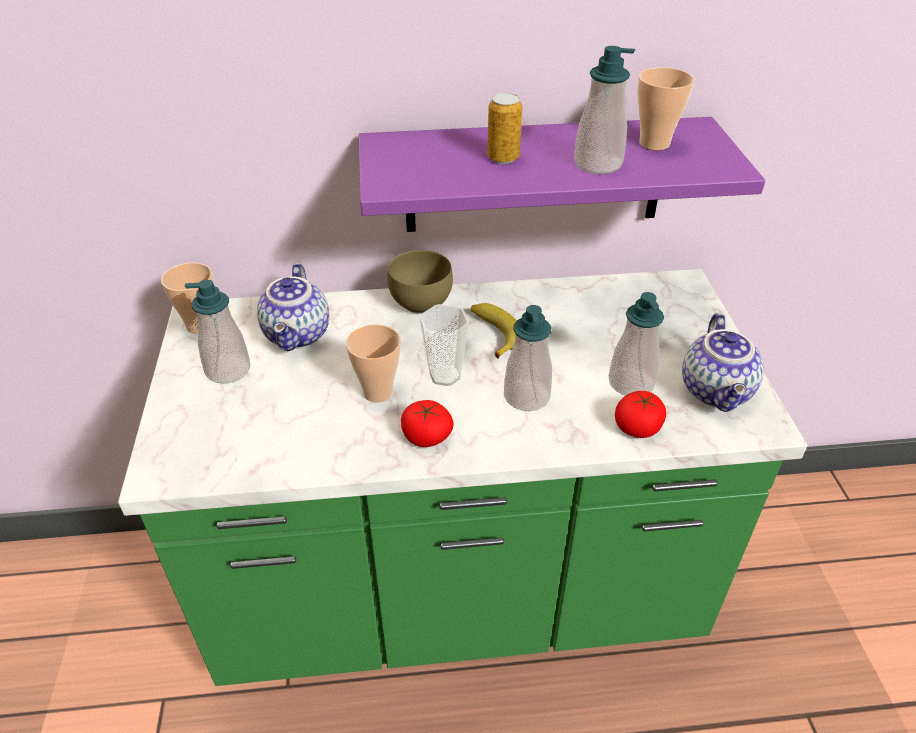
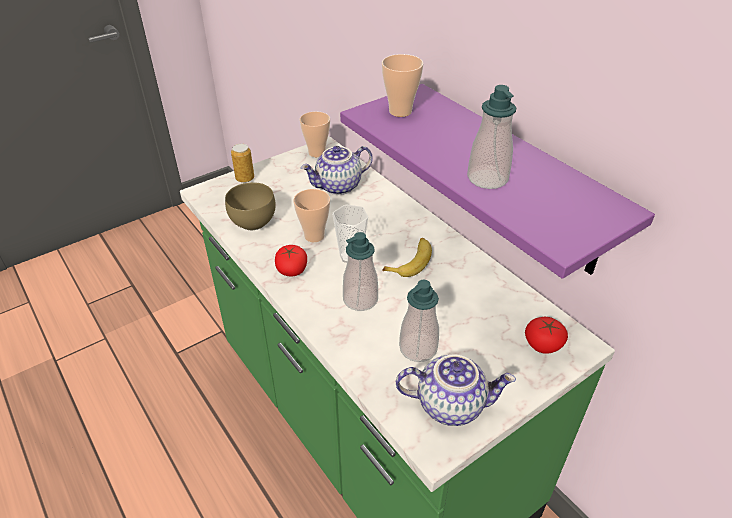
camera: 60 degrees right, 0 degrees up
(228, 370) = (290, 177): soap dispenser -> none
(418, 302) = (412, 217): brown bowl -> brown bowl (253, 221)
(503, 158) = (449, 139): can -> can (245, 178)
(637, 427) = (373, 366): tomato -> tomato (543, 344)
(654, 143) = (556, 195): cup -> cup (400, 111)
(717, 391) = (451, 404): teapot -> teapot turned 150 degrees counterclockwise

